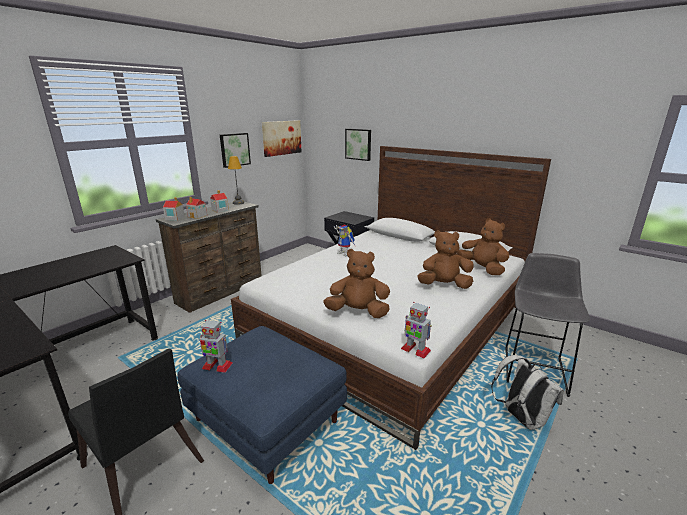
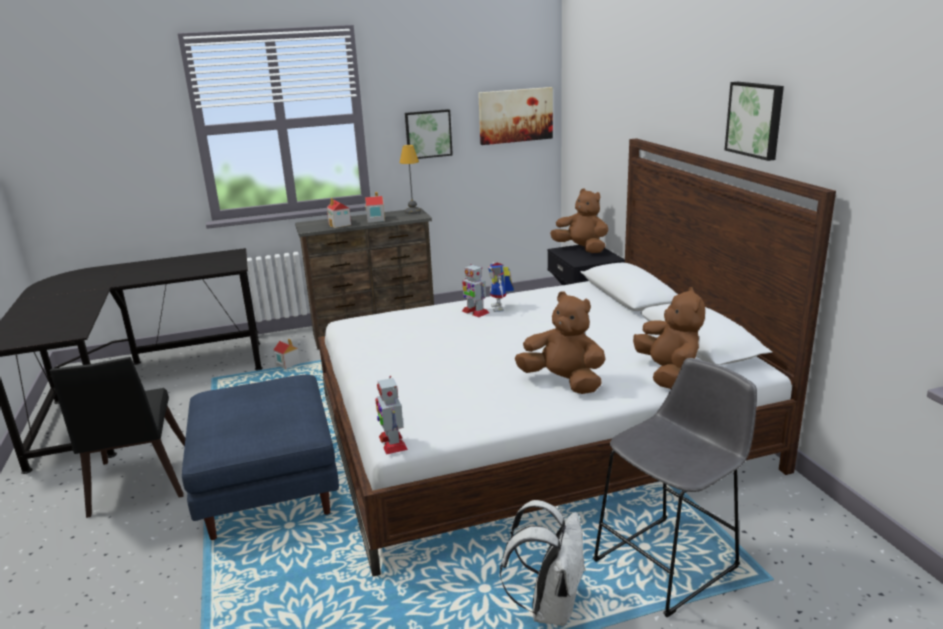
camera: 35 degrees right, 0 degrees up
(174, 218) = (313, 224): toy house -> toy house (287, 364)
(217, 366) = (216, 399): toy robot -> toy robot (475, 312)
(358, 144) = (614, 132): picture -> picture (756, 119)
(358, 312) = (398, 384): brown plush toy -> brown plush toy (581, 249)

